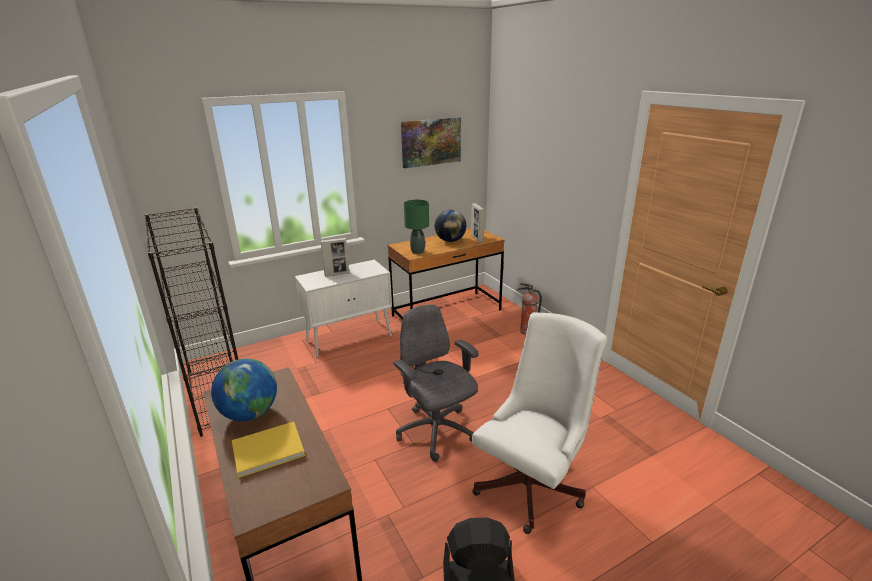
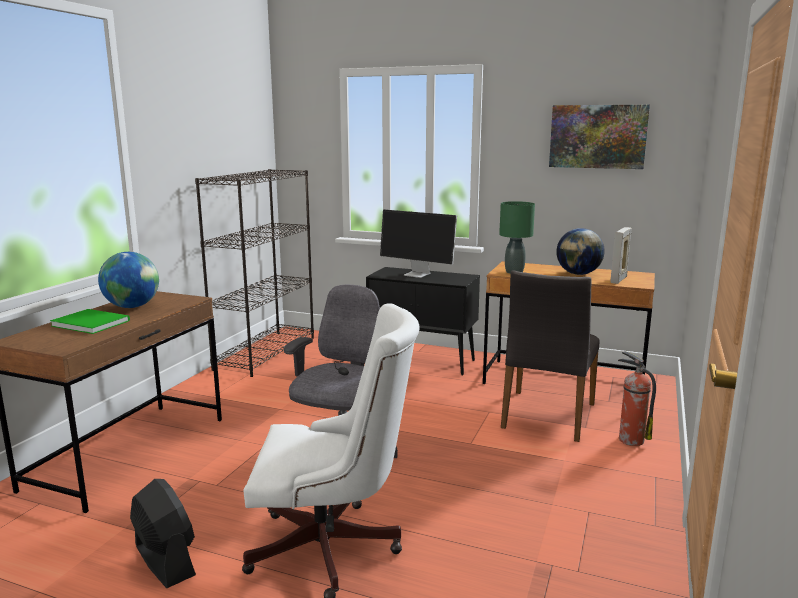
camera: 50 degrees right, 10 degrees down
(265, 449) = (91, 322): yellow book -> green book
(337, 274) = (418, 274): picture frame -> monitor
(350, 338) = (423, 361): white cabinet -> black cabinet
(475, 338) = (547, 415): none -> grey chair

